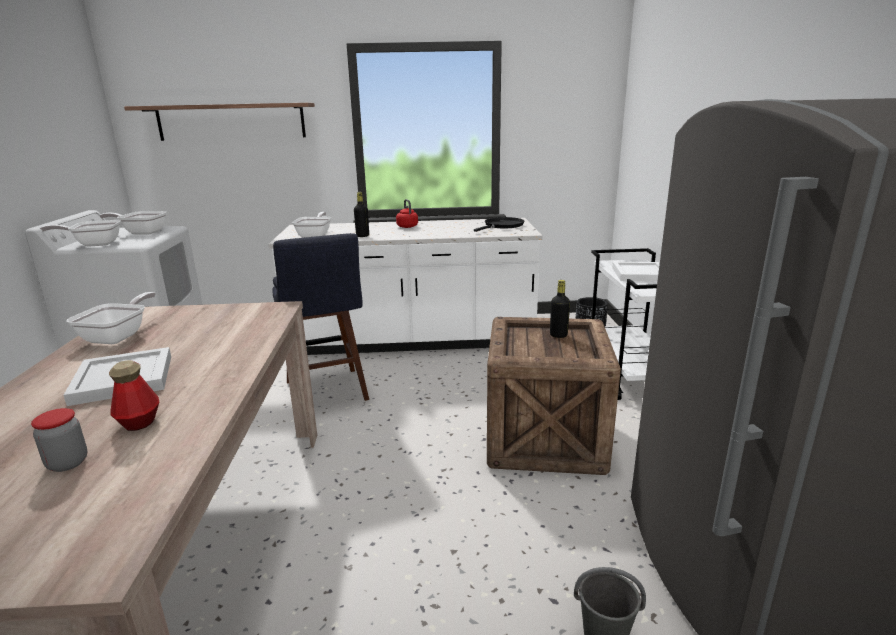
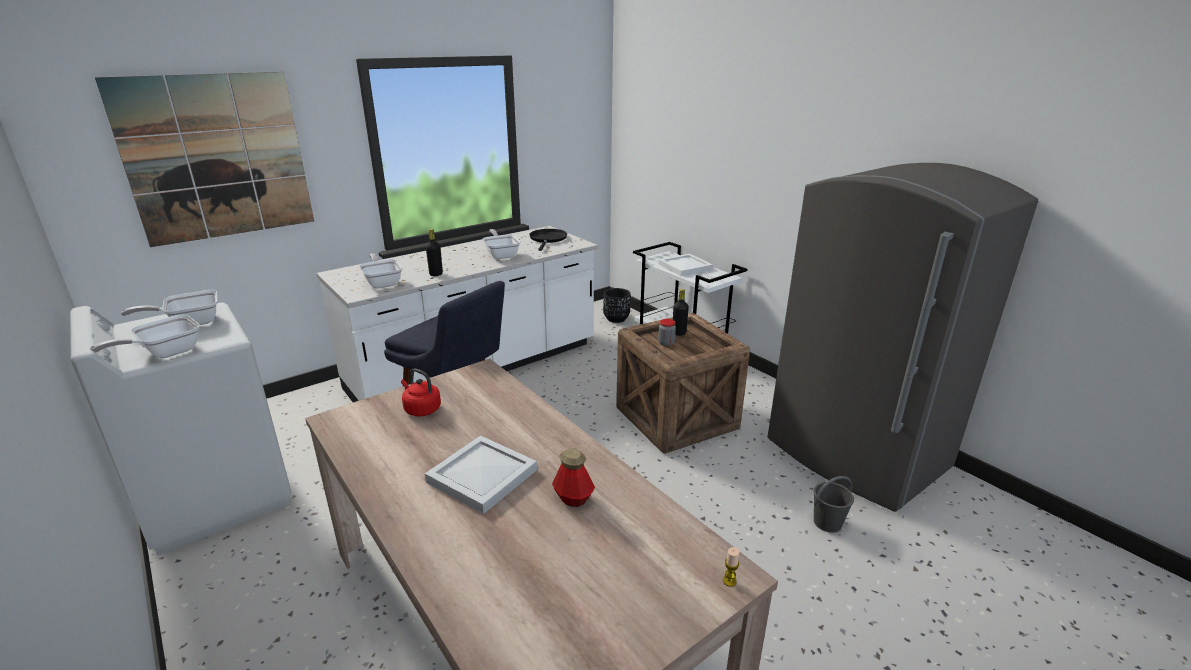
camera: 35 degrees left, 5 degrees up
(67, 463) = (584, 544): jar -> jar (666, 343)
(83, 569) = (729, 581): none -> candle
(119, 336) = (382, 444): frying pan -> frying pan (501, 255)
(231, 122) = (217, 157): shelf -> picture
(407, 226) = (458, 254): red kettle -> red kettle (421, 409)

